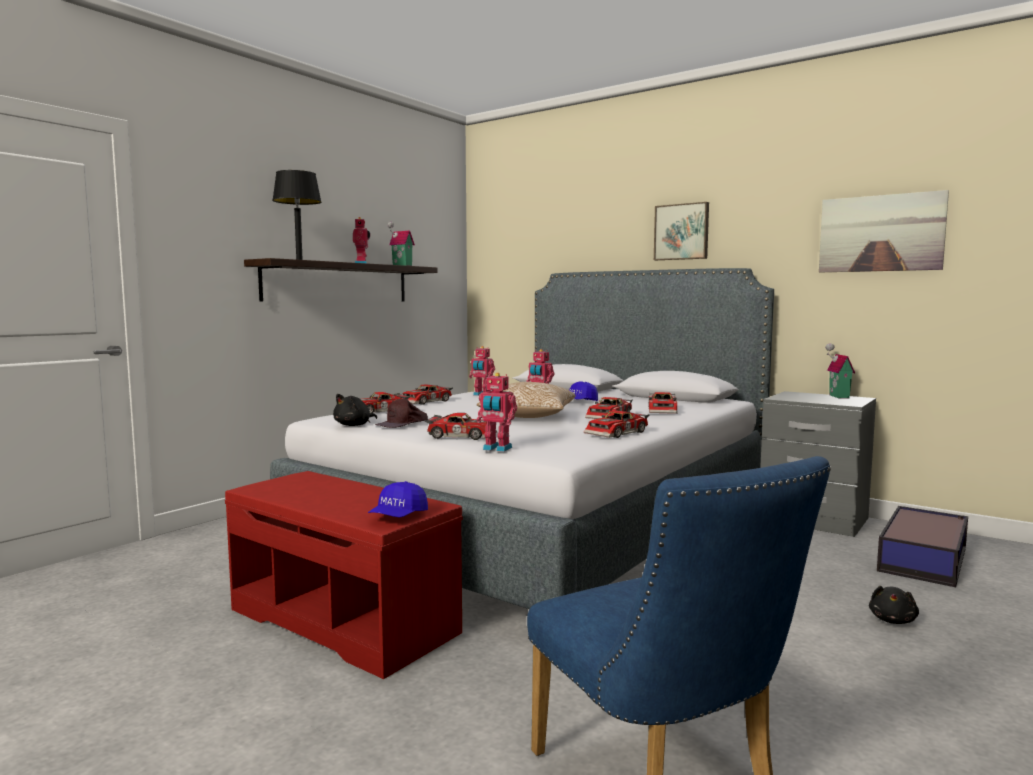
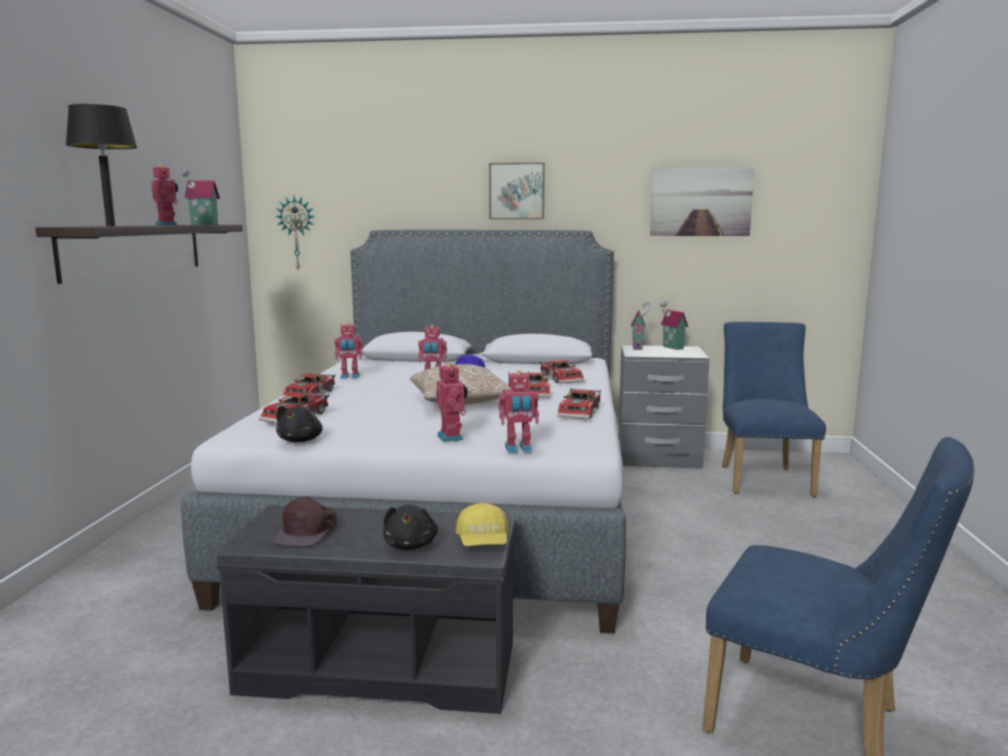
camera: 30 degrees left, 5 degrees up
(346, 620) = (382, 666): red bench -> grey bench
(398, 517) = (483, 542): blue cap -> yellow cap
(402, 424) = (357, 430): brown cap -> brown cap (307, 532)
(462, 435) = (452, 437): toy car -> toy robot
(500, 278) = (297, 233): none -> wall clock
(797, 394) = (639, 348): none -> toy house
(892, 620) = (798, 536): black plush toy -> black plush toy (411, 545)
(924, 558) = (763, 478): storage box -> blue chair

